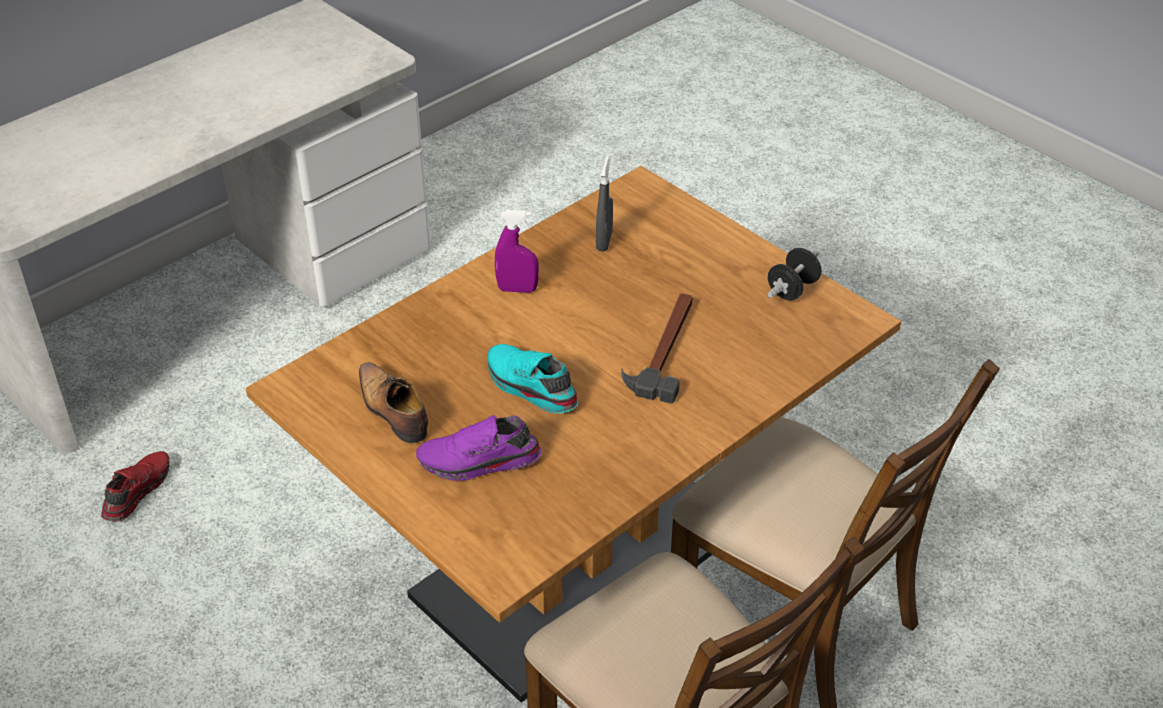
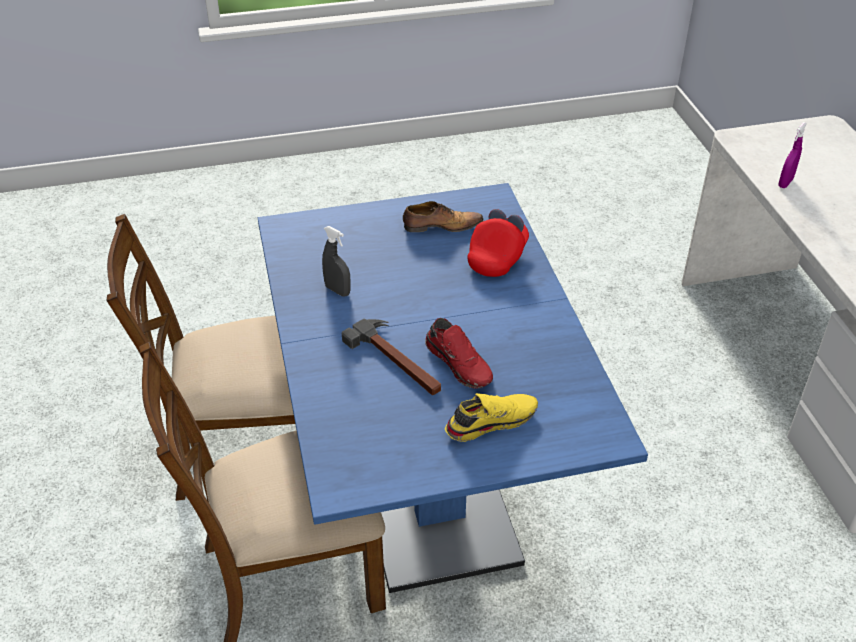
camera: 120 degrees right, 0 degrees up
(136, 491) = (628, 300): red shoe -> red shoe (460, 363)
(423, 339) = (498, 257): none -> red cap
(479, 463) = (367, 244): purple shoe -> none
(517, 289) = (520, 315): purple spray bottle -> purple spray bottle (785, 183)
(529, 388) = (413, 285): turquoise shoe -> none
(581, 561) = (427, 480): brown dining table -> blue dining table
(604, 241) = (547, 382): grey spray bottle -> grey spray bottle (337, 290)
(687, 259) = (490, 421): none -> yellow shoe
(792, 289) = (405, 466): black dumbbell -> none

